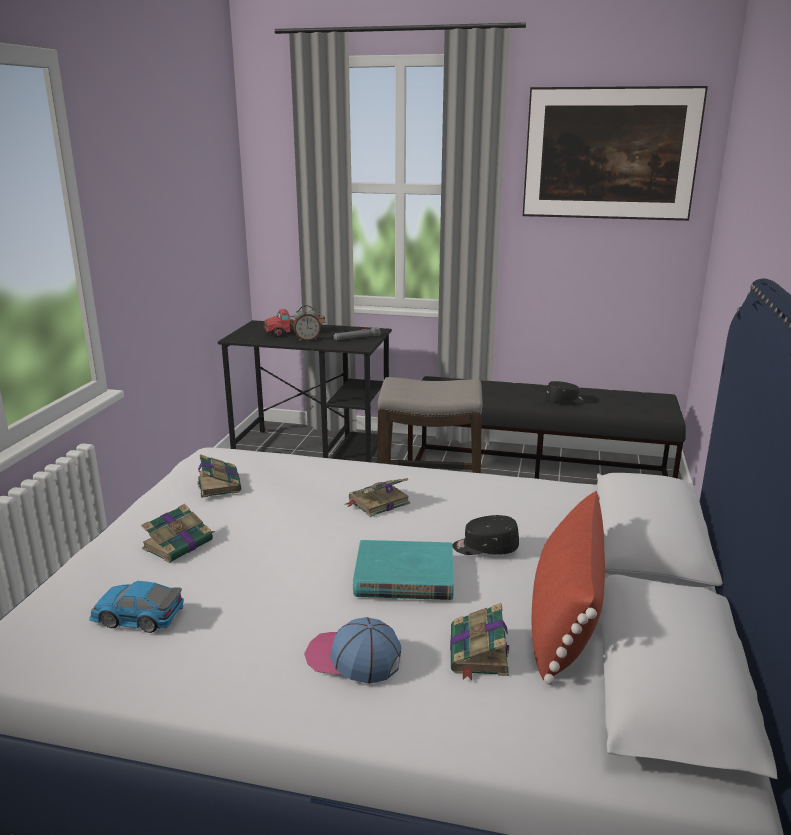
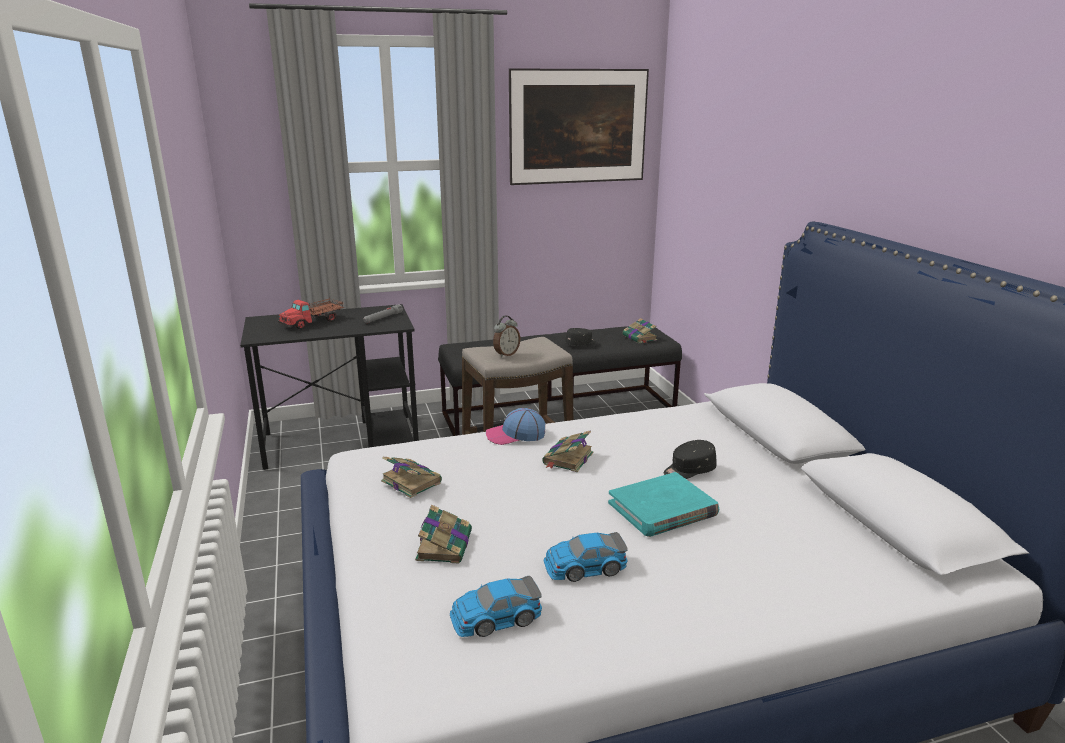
camera: 30 degrees left, 0 degrees up
(263, 602) = (584, 567): none -> toy car
(307, 340) = (336, 327): alarm clock -> alarm clock (506, 354)
(353, 658) = (706, 582): cap -> cap (515, 435)
(479, 653) = (779, 546): book -> book (640, 338)
(565, 615) = (795, 501): red pillow -> none

